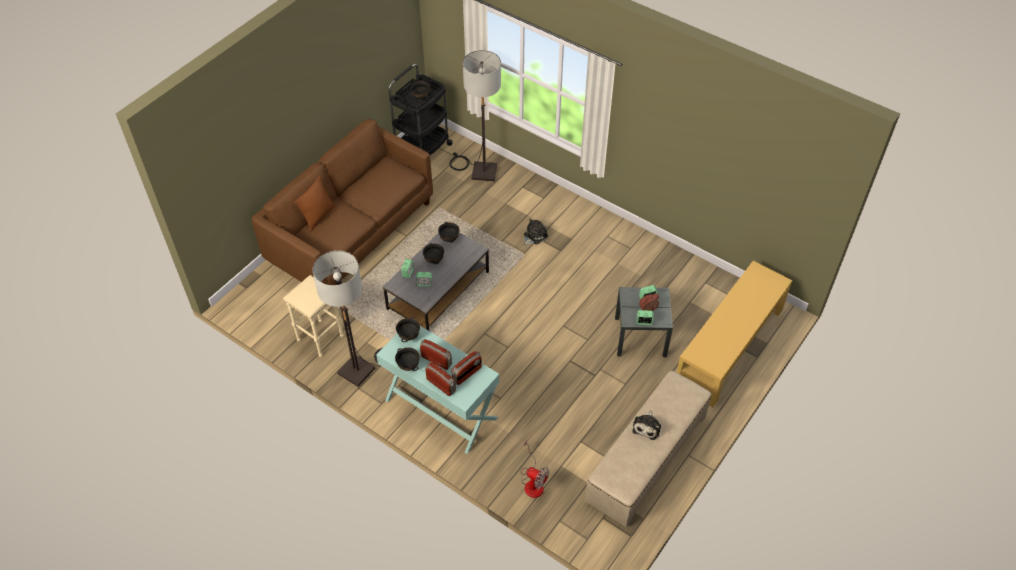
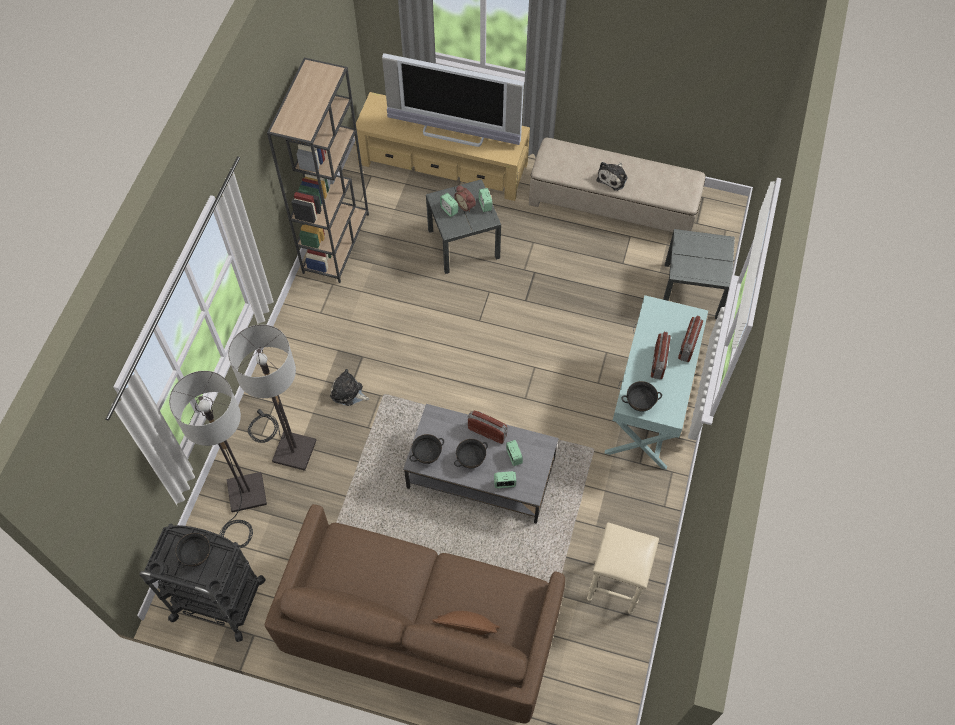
camera: 110 degrees left, 10 degrees up
(365, 367) = (632, 511): floor lamp -> floor lamp (285, 444)
(408, 366) = (681, 388): black bowl -> none
(467, 374) = (661, 325): radio -> radio (487, 432)
(533, 482) = (691, 291): fan -> grey side table
(647, 427) = (613, 178): plush toy -> plush toy turned 120 degrees clockwise
(668, 258) = (335, 243): none -> bookcase
(730, 324) = (455, 132): none -> television

